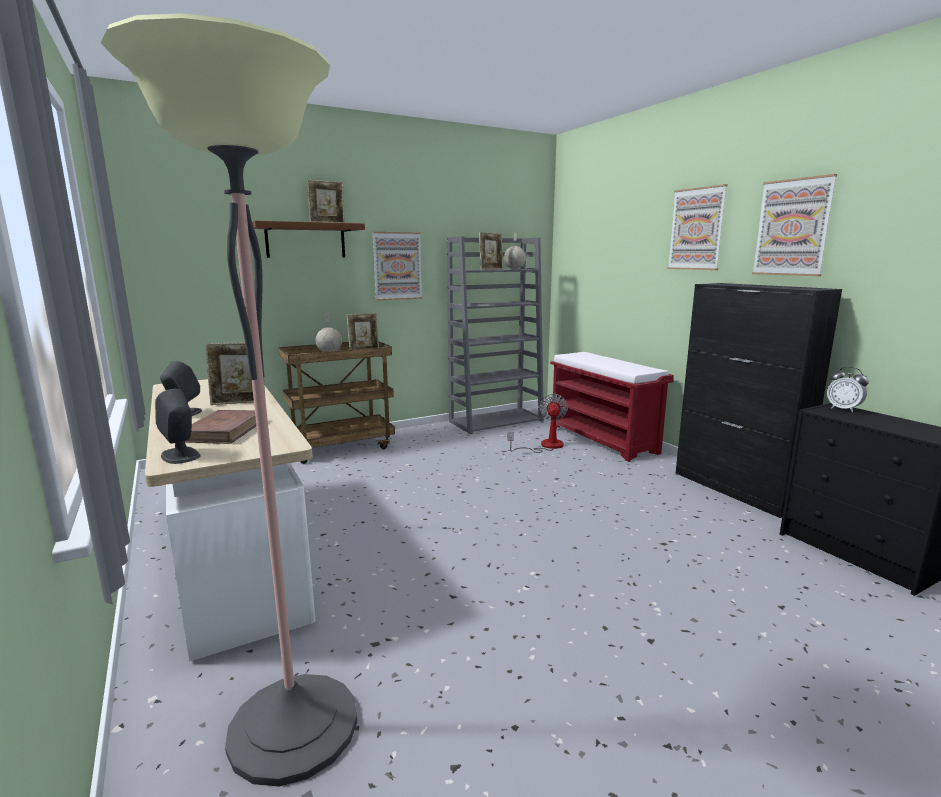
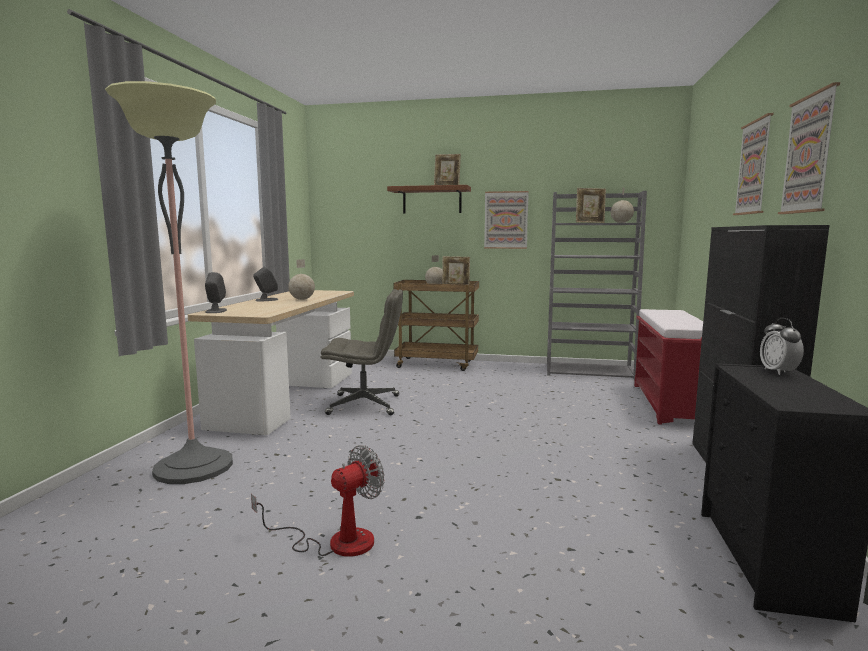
camera: 40 degrees right, 5 degrees down
(224, 431) = (259, 307): brown book -> none
(239, 403) = (302, 299): picture frame -> globe
(356, 527) = (365, 405): none -> grey office chair
(545, 446) = (597, 396): fan -> fan (335, 541)

